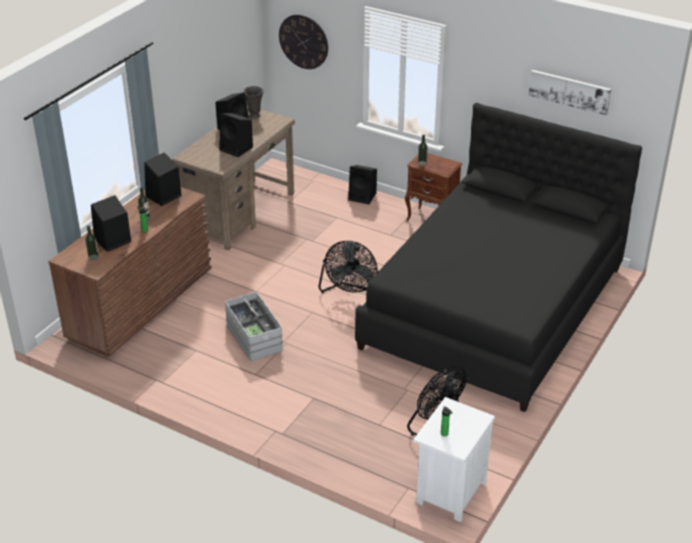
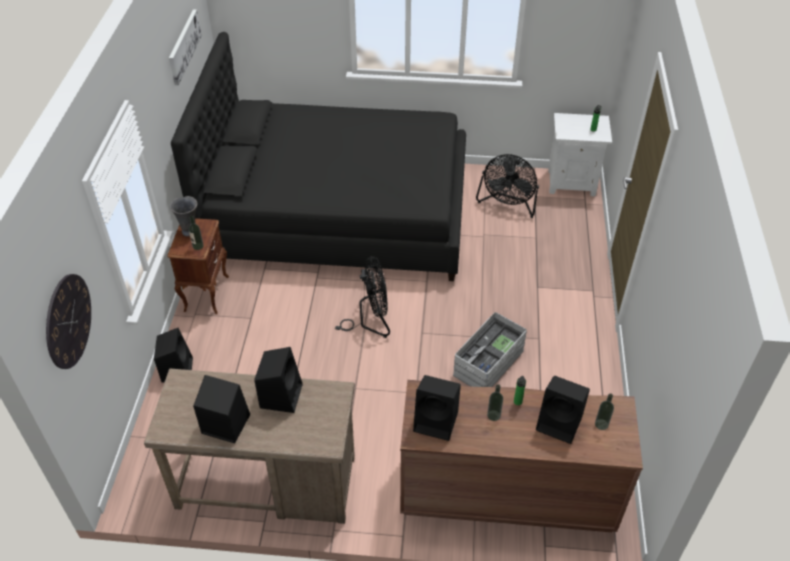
camera: 115 degrees left, 10 degrees up
(254, 116) = (178, 415): grey vase -> grey vase (190, 231)

